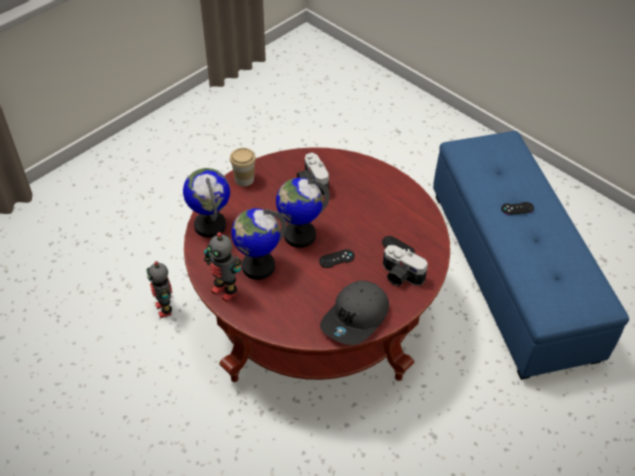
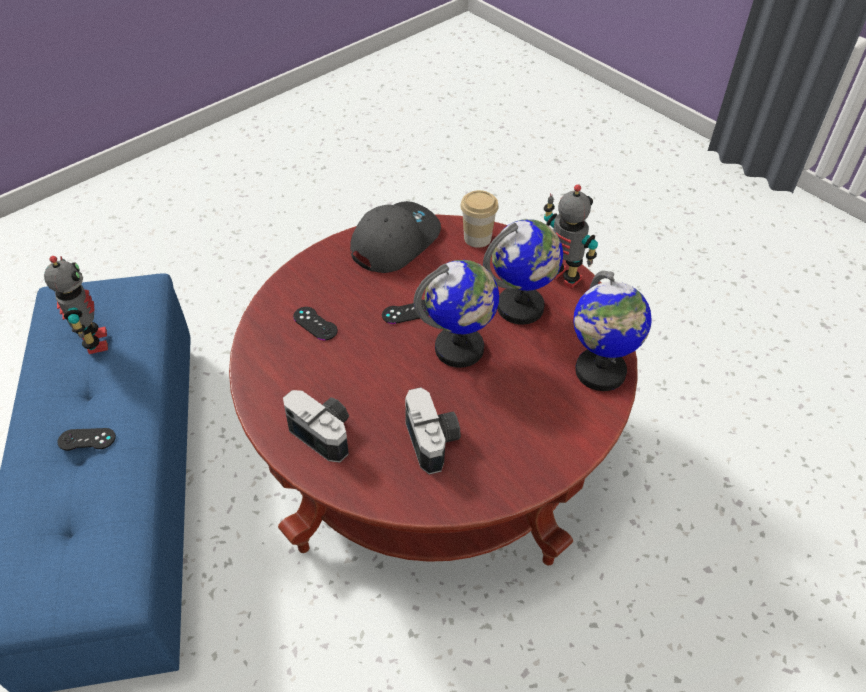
camera: 175 degrees left, 0 degrees up
(165, 309) = (652, 467): toy robot -> toy robot (94, 342)
(244, 179) = (554, 455): cup -> cup (477, 238)
(400, 276) = (324, 285): camera -> camera (325, 432)

